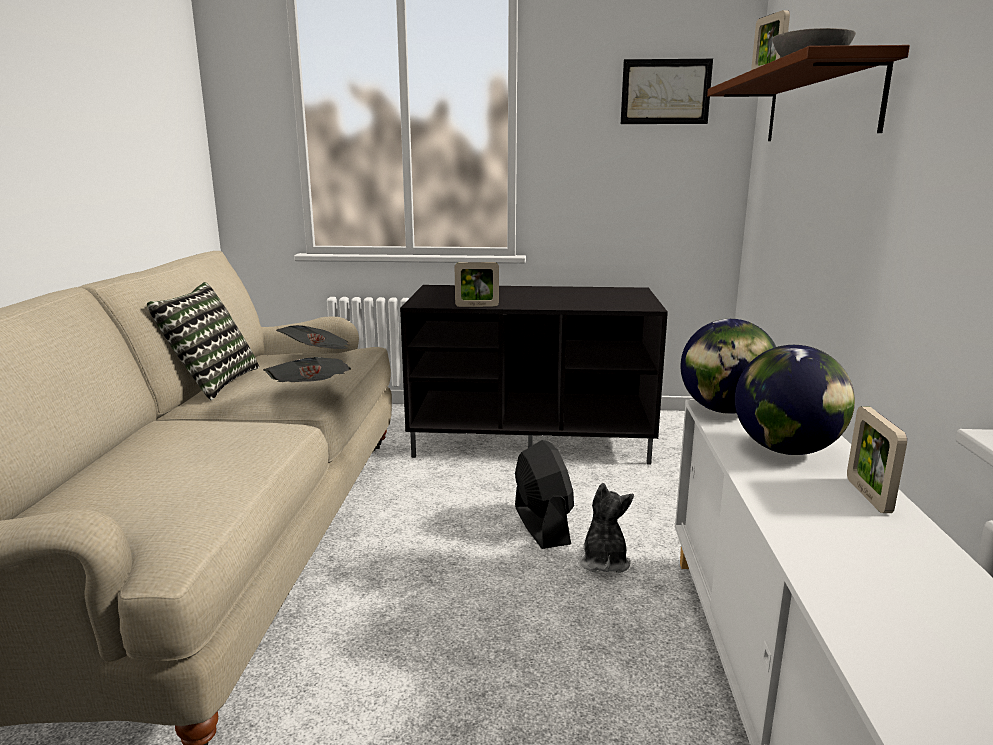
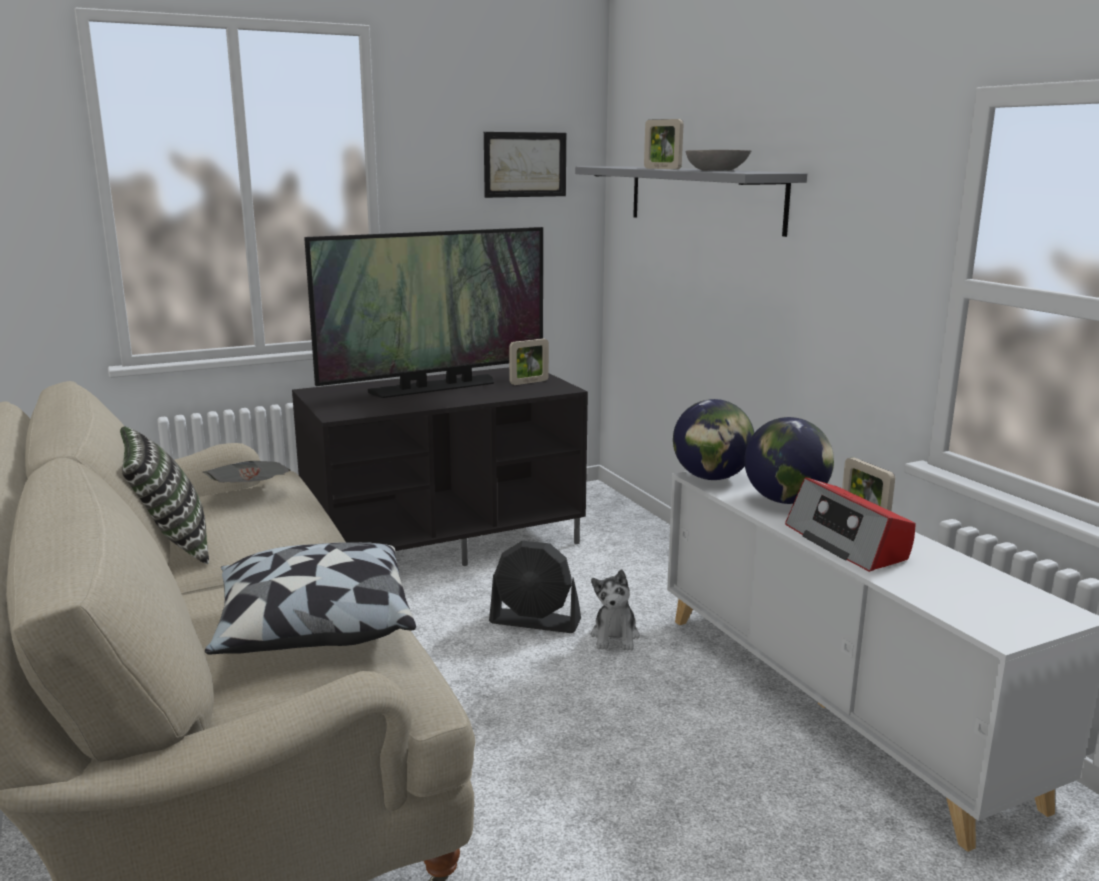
camera: 30 degrees left, 0 degrees up
(185, 466) = (313, 628): none -> pillow
(310, 393) = (313, 534): newspaper -> none
(477, 306) = (402, 409): picture frame -> picture frame (529, 382)
(532, 294) = (434, 387): none -> television
(541, 525) = (535, 621): black fan -> black fan turned 150 degrees clockwise
(603, 561) = (615, 636): plush toy -> plush toy turned 150 degrees counterclockwise
(811, 516) = (847, 543): none -> radio
(818, 105) = (703, 197): brown shelf -> grey shelf

